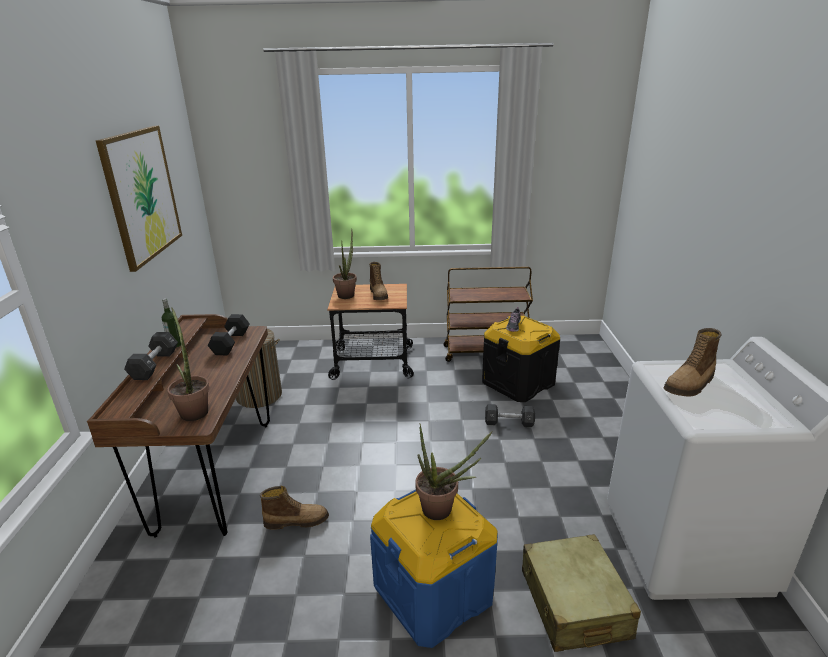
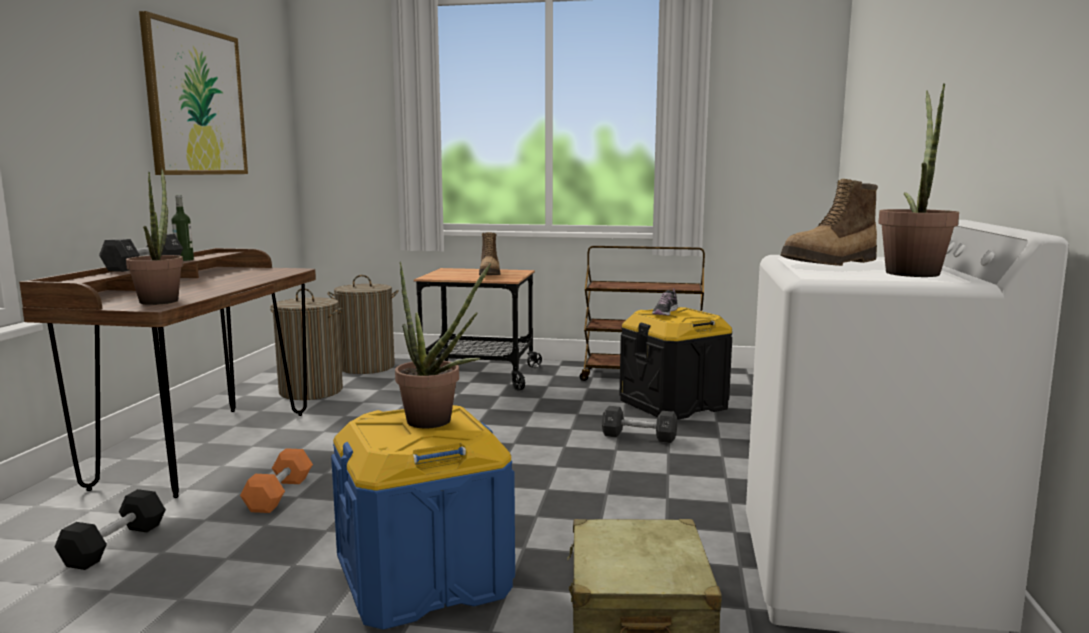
camera: 10 degrees right, 15 degrees down
(231, 343) = (259, 274): black dumbbell -> black dumbbell (115, 544)
(286, 360) = (367, 367): none -> laundry basket
(296, 520) = (279, 494): boot -> orange dumbbell
(347, 294) = (449, 272): potted plant -> potted plant (912, 272)

